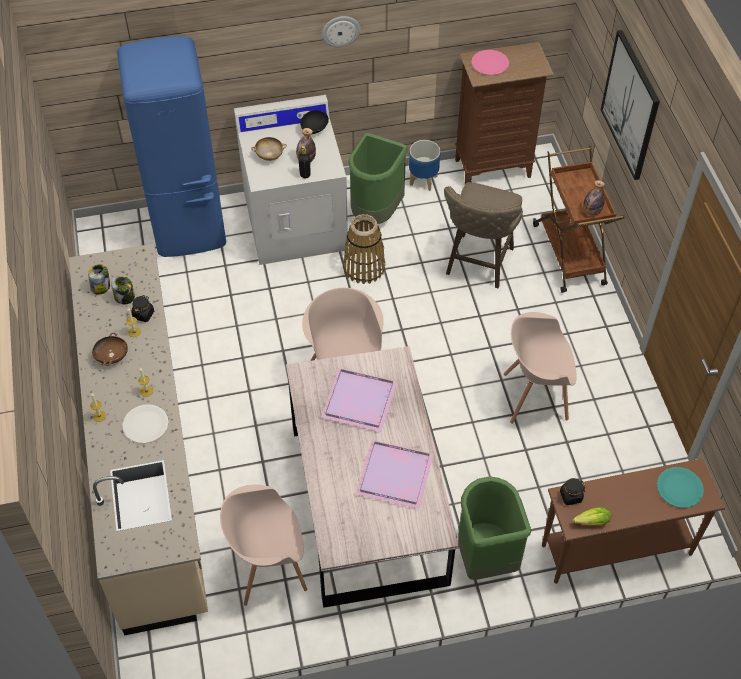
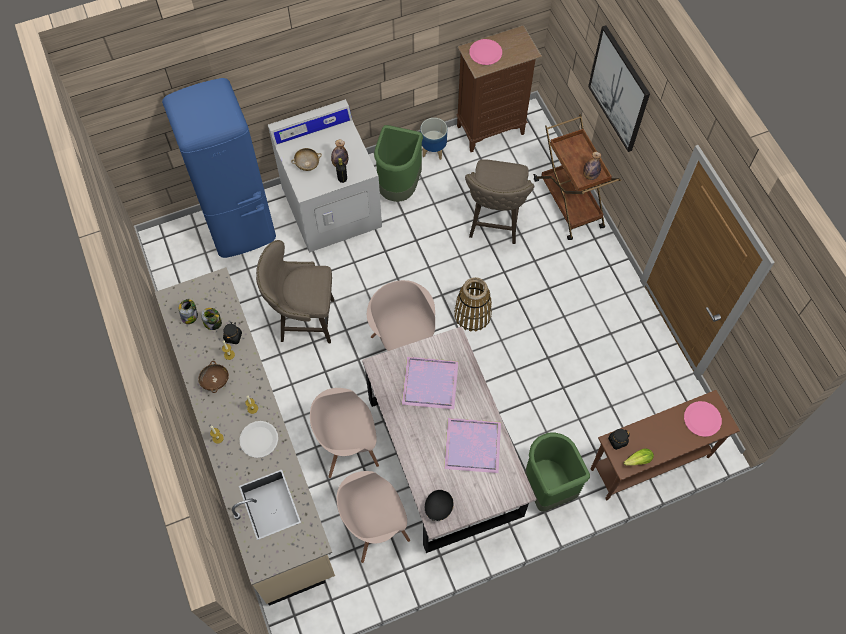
camera: 10 degrees left, 10 degrees up
(237, 333) = (304, 320): none -> beige stool
(314, 129) = (341, 132): black bowl -> black bowl (438, 508)
(340, 31) = (355, 47): wall clock -> none
(364, 268) = (399, 242): basket -> basket (472, 315)
(534, 397) = (562, 339): beige chair -> beige chair (348, 448)
(679, 488) = (702, 419): turquoise plate -> pink plate

